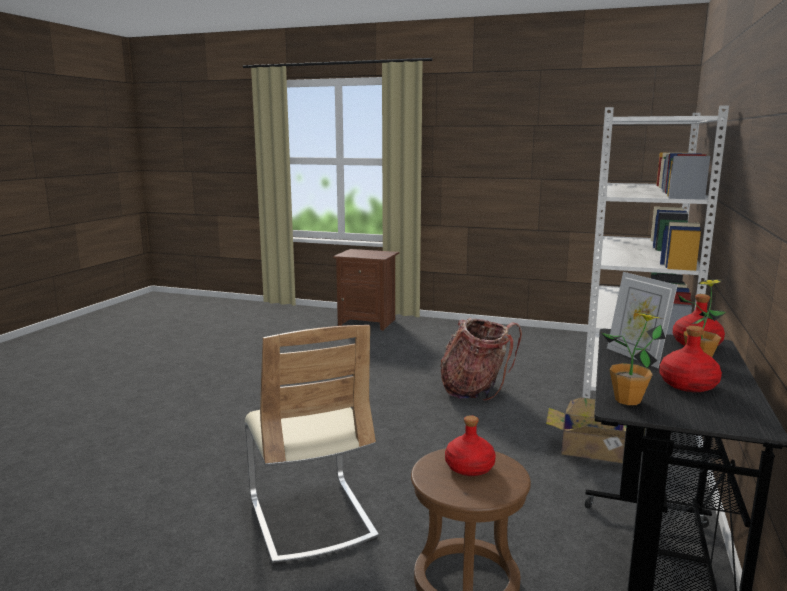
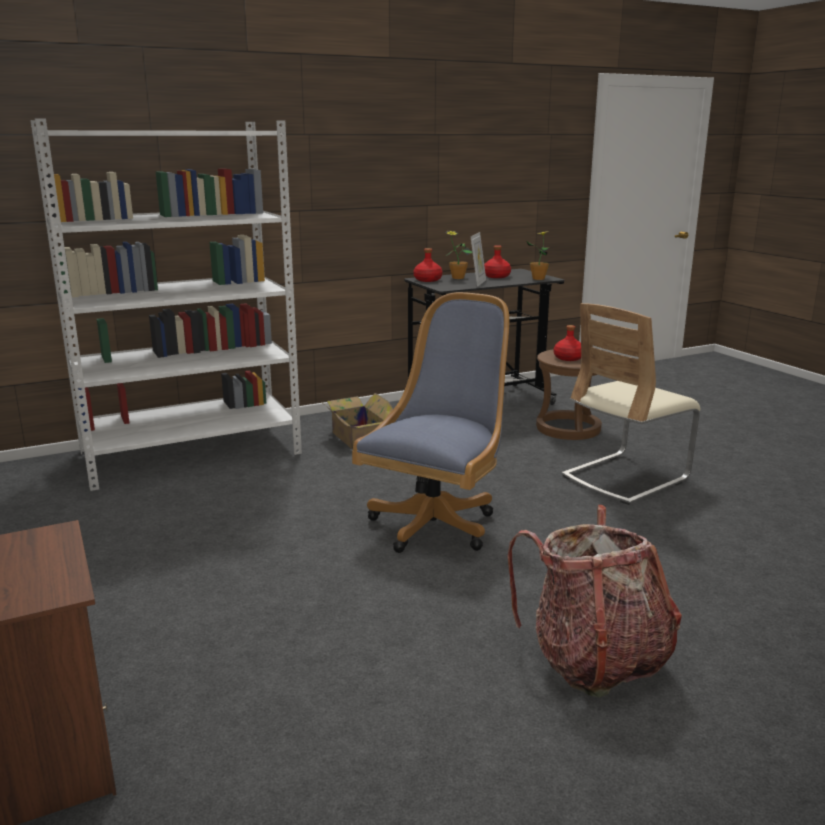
camera: 135 degrees left, 5 degrees up
(310, 518) = (625, 477): beige chair -> beige chair turned 150 degrees counterclockwise
(392, 413) = (438, 521): none -> blue office chair
(475, 390) = (304, 508): backpack -> backpack (594, 660)

